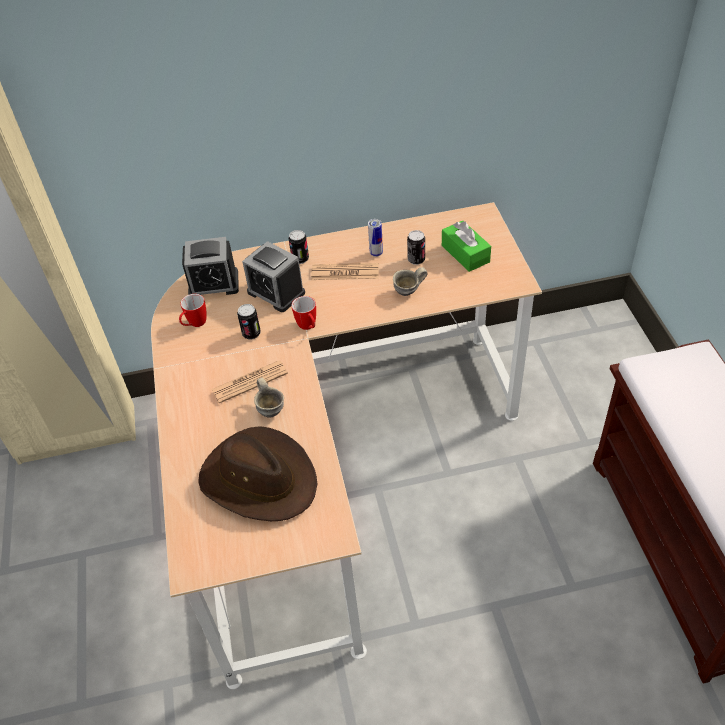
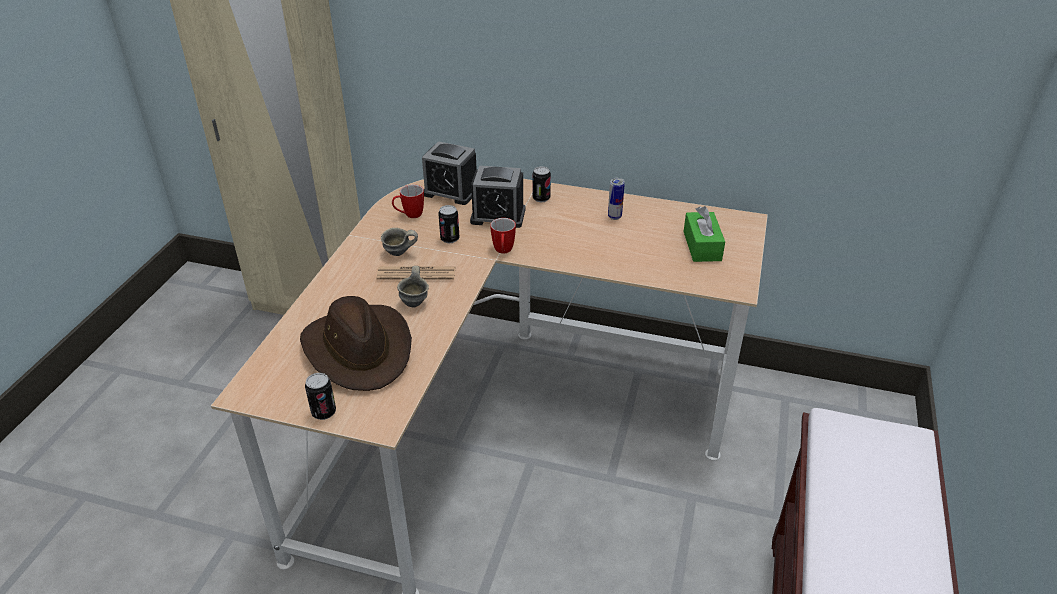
camera: 25 degrees right, 10 degrees down
(276, 292) = (498, 216): alarm clock -> alarm clock turned 60 degrees counterclockwise
(345, 272) = (572, 222): newspaper -> none
(409, 293) = (619, 258): grey mug -> grey mug (399, 254)
(416, 259) = (649, 234): can -> can (323, 412)

